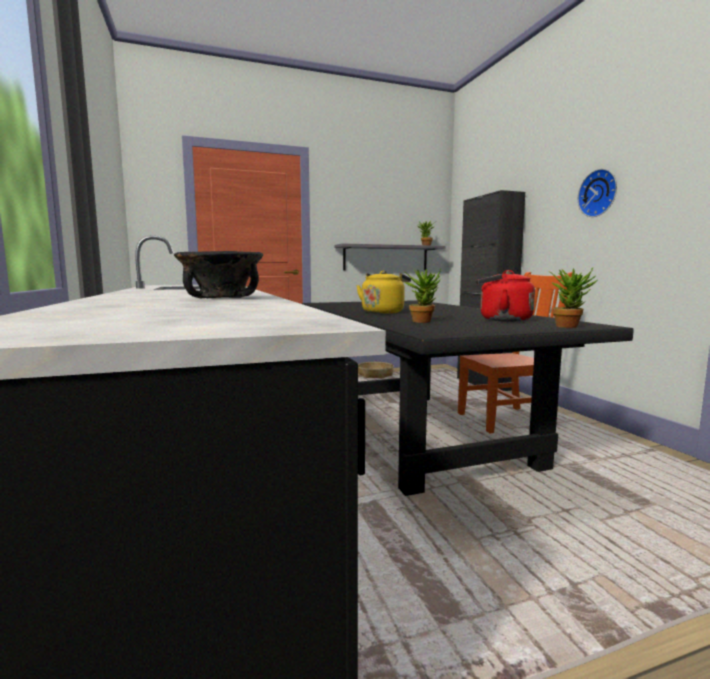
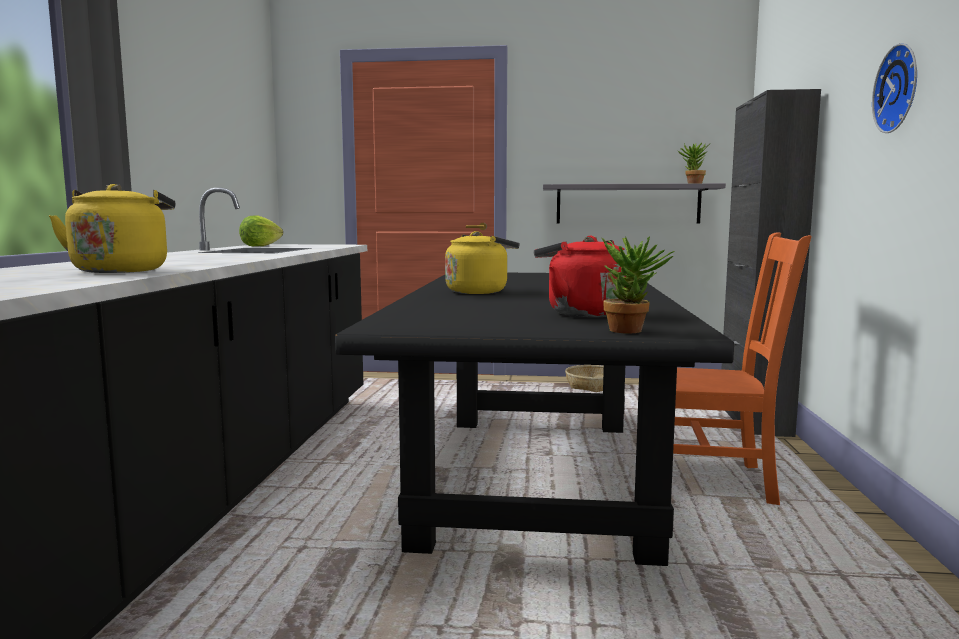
camera: 25 degrees right, 0 degrees up
(163, 285) = (260, 246): none -> lettuce
(221, 298) = (122, 270): black bowl -> yellow kettle
(423, 321) = (461, 308): potted plant -> none

